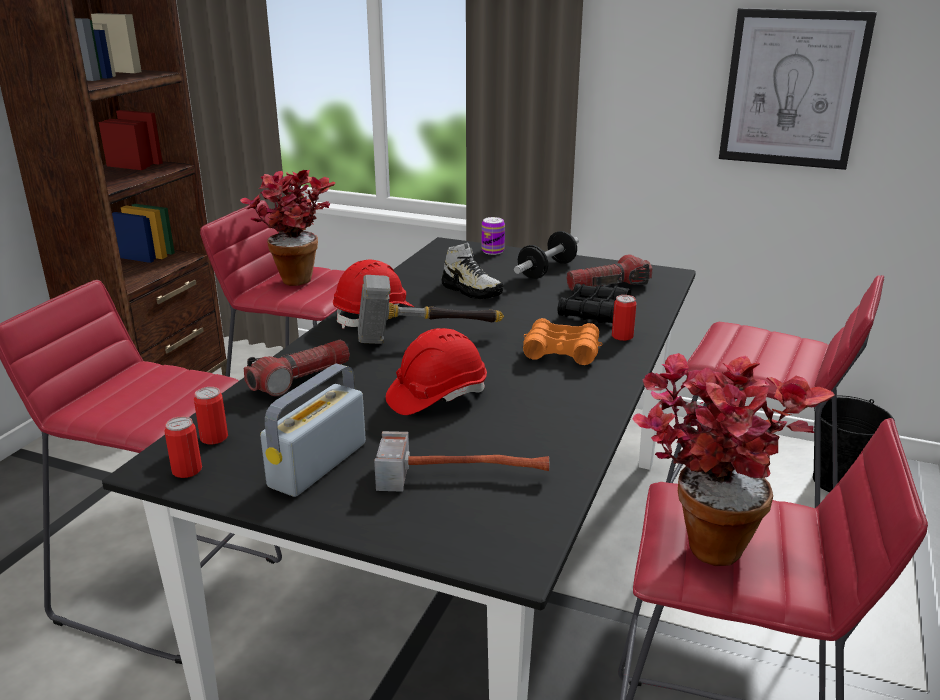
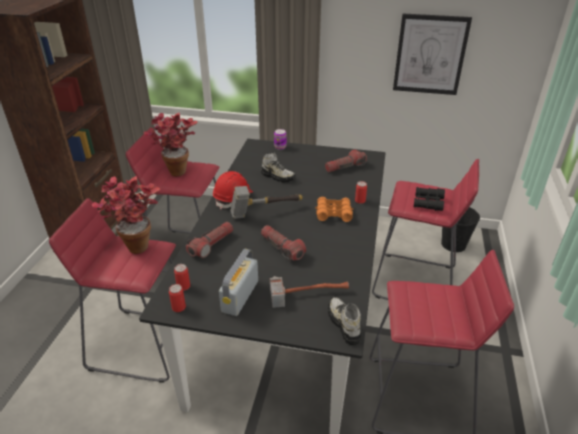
camera: 10 degrees left, 10 degrees up
(436, 396) = (282, 248): red hard hat -> flashlight
(519, 537) = (344, 324): none -> shoe
(547, 270) = (312, 158): dumbbell -> none
(593, 312) = (342, 186): black binoculars -> black binoculars (428, 203)
(701, 537) = (416, 309): potted plant -> potted plant (136, 244)

